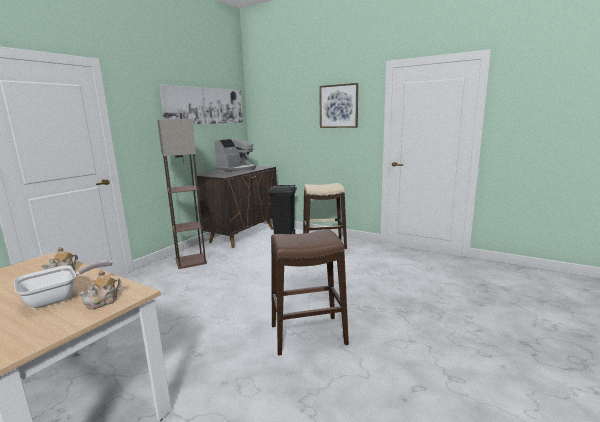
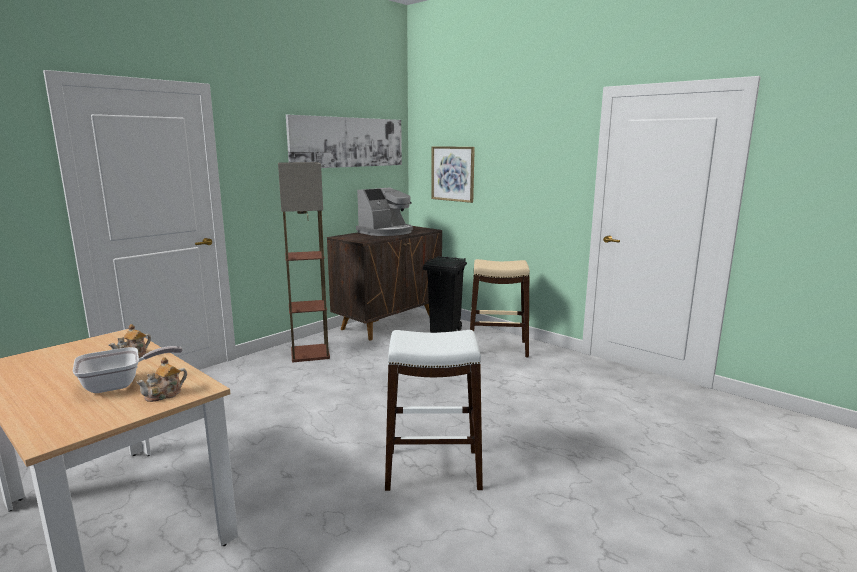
camera: 10 degrees right, 0 degrees up
(308, 334) = (433, 469): brown stool -> white stool
(338, 106) = (533, 149): picture -> picture (453, 173)

